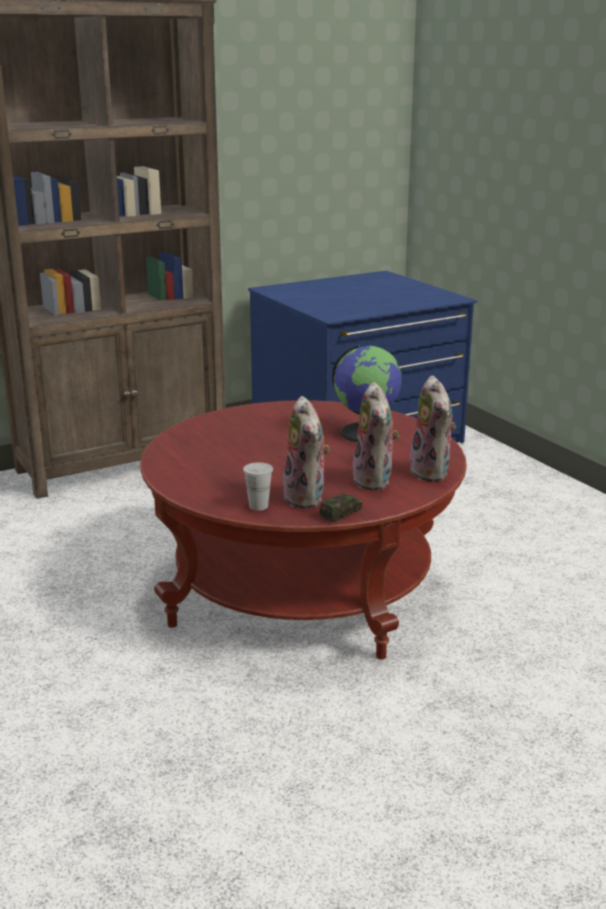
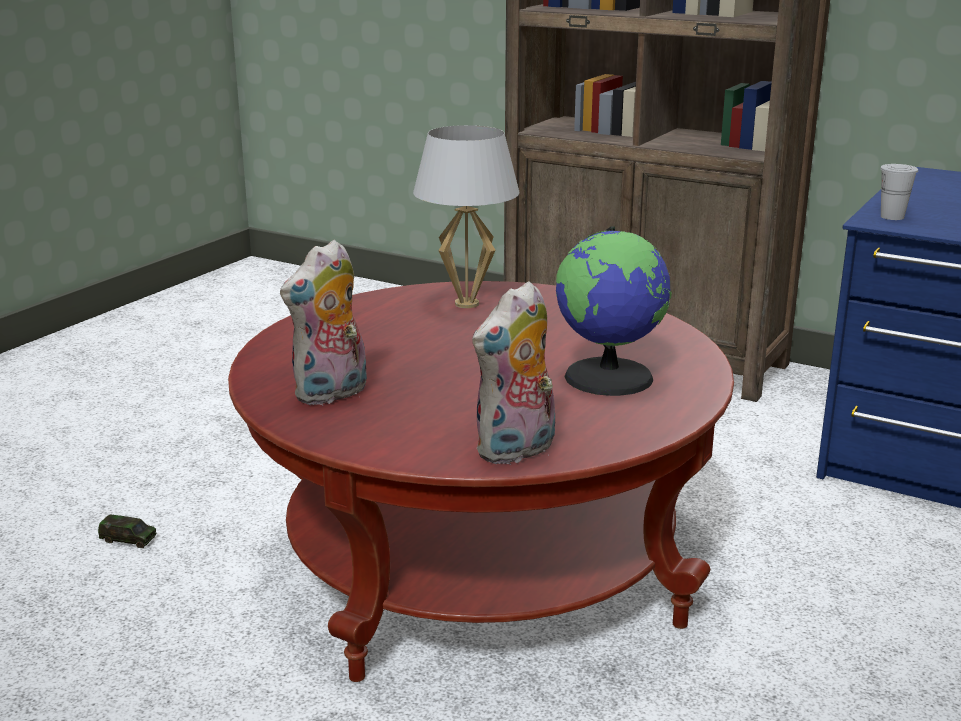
camera: 60 degrees right, 0 degrees up
(211, 437) = (466, 304): none -> white table lamp
(258, 506) = (280, 375): white cup -> white cup (892, 217)
(341, 514) = (300, 424): toy car -> toy car (128, 539)
(375, 481) = (436, 420): plush toy -> none

